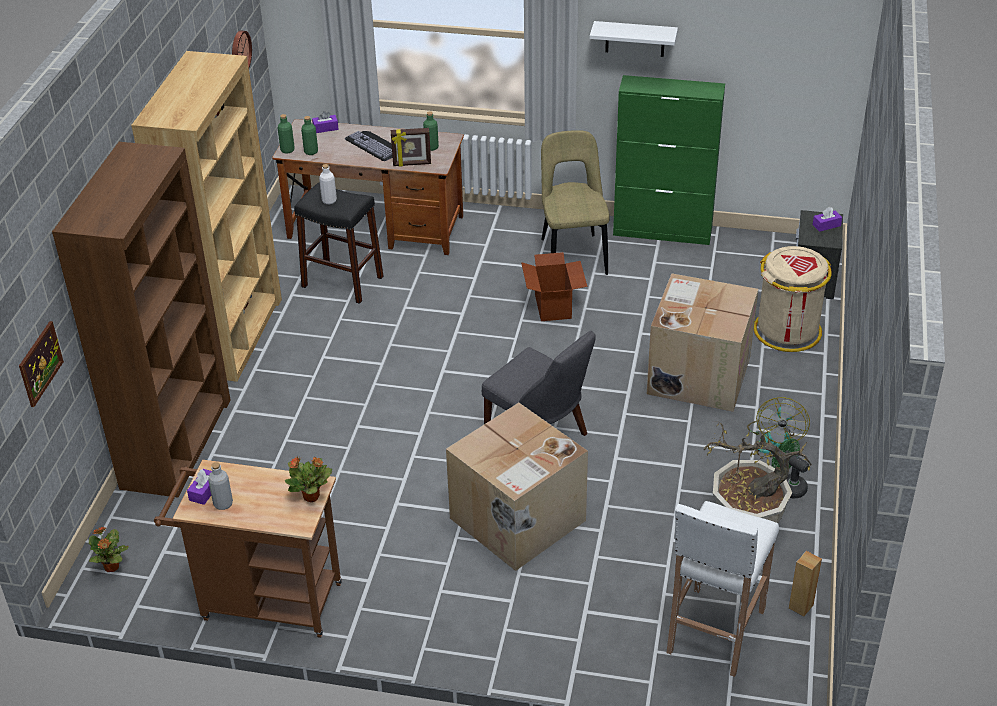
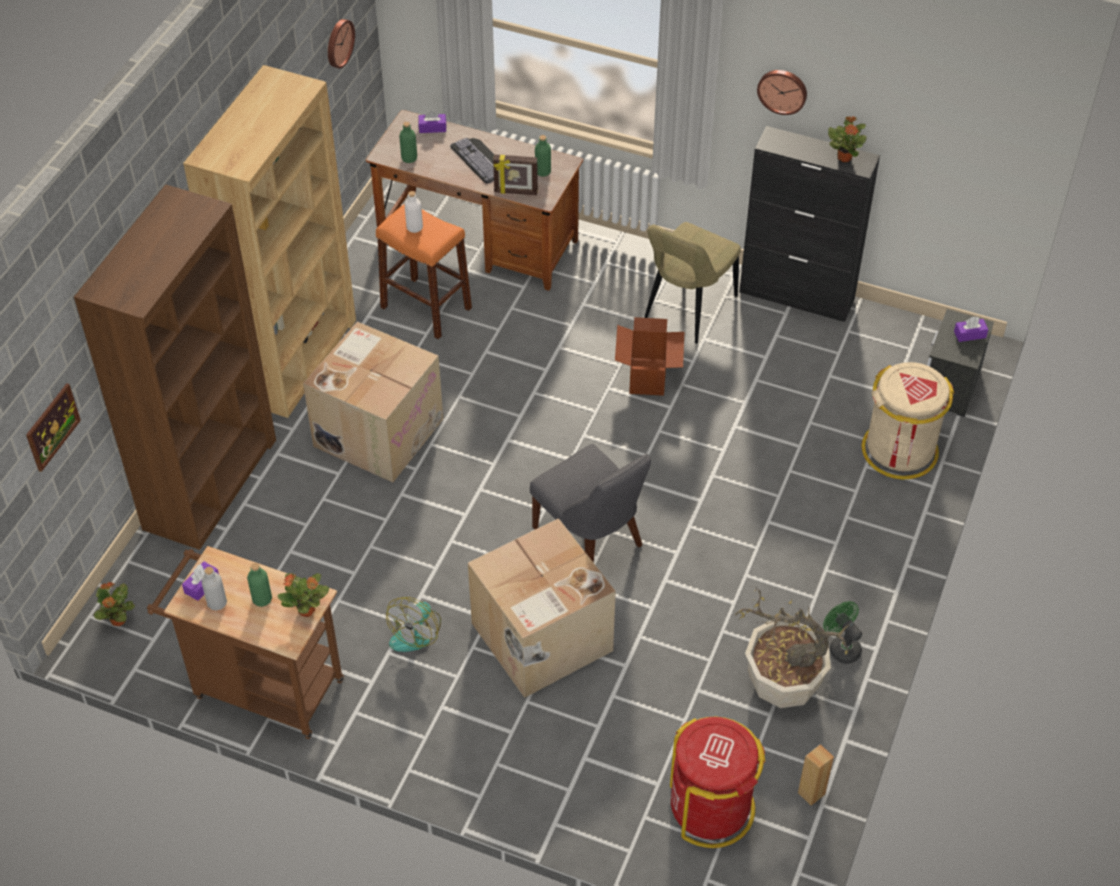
camera: 10 degrees right, 10 degrees up
(287, 150) = (384, 152): green bottle -> green bottle (262, 599)
(342, 281) = (426, 307): black stool -> orange stool
(573, 254) = (687, 311): beige chair -> beige chair turned 150 degrees counterclockwise
(635, 39) = (782, 90): white shelf -> wall clock
(663, 231) = (797, 296): green cabinet -> black cabinet
(696, 88) = (844, 157): none -> potted plant
(698, 374) = (783, 489): cardboard box -> cardboard box (378, 431)
(714, 633) = (711, 808): white stool -> red trash can
(775, 437) = (845, 584): fan -> fan (416, 632)

